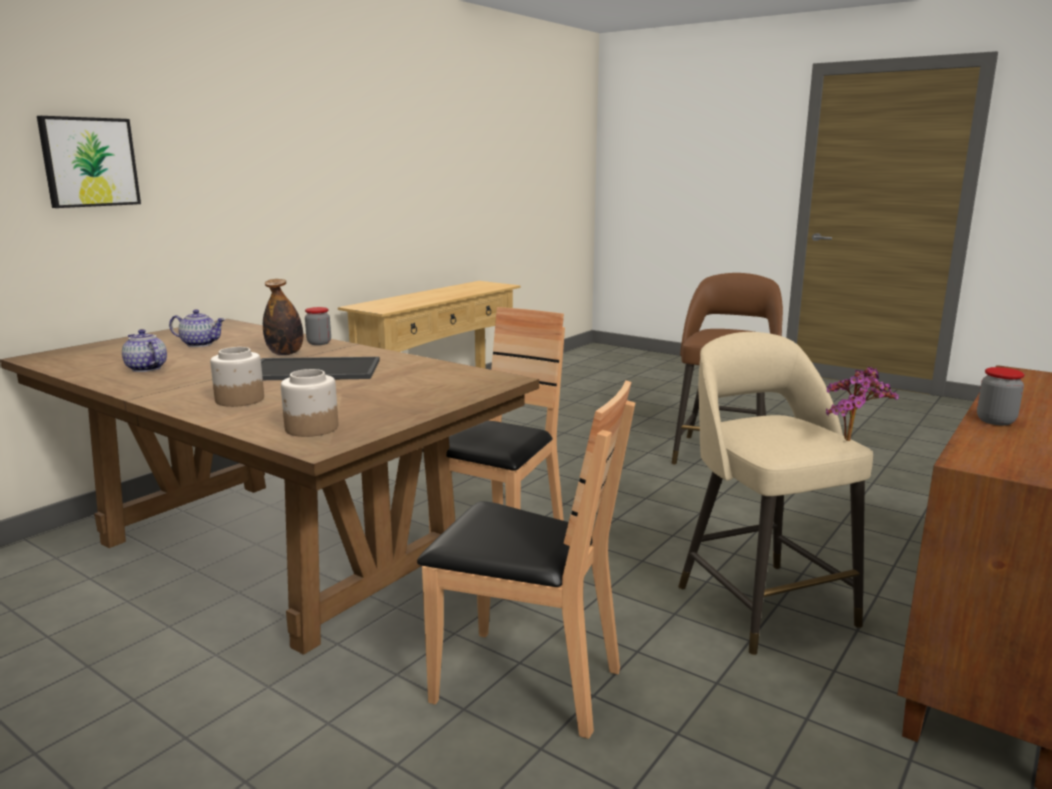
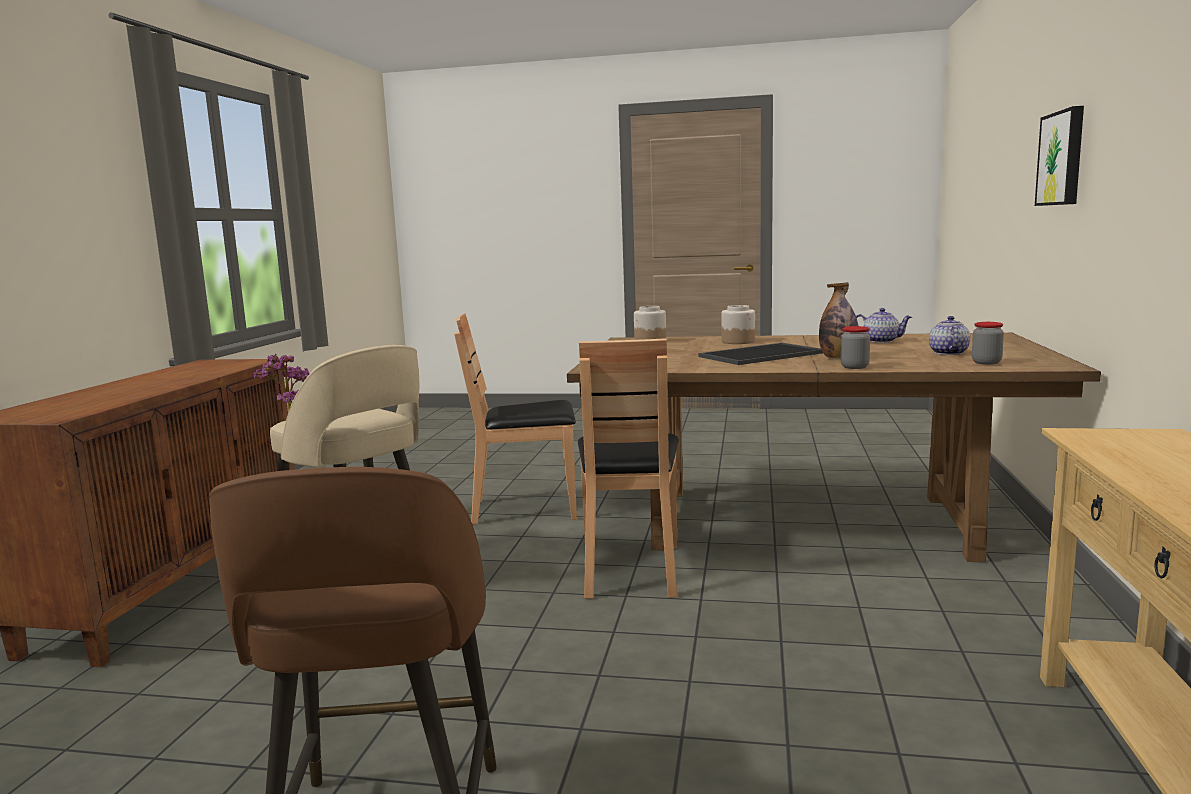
camera: 155 degrees right, 5 degrees down
(200, 344) = (947, 353): teapot -> teapot turned 120 degrees clockwise
(995, 421) = (196, 378): jar -> jar (986, 362)

